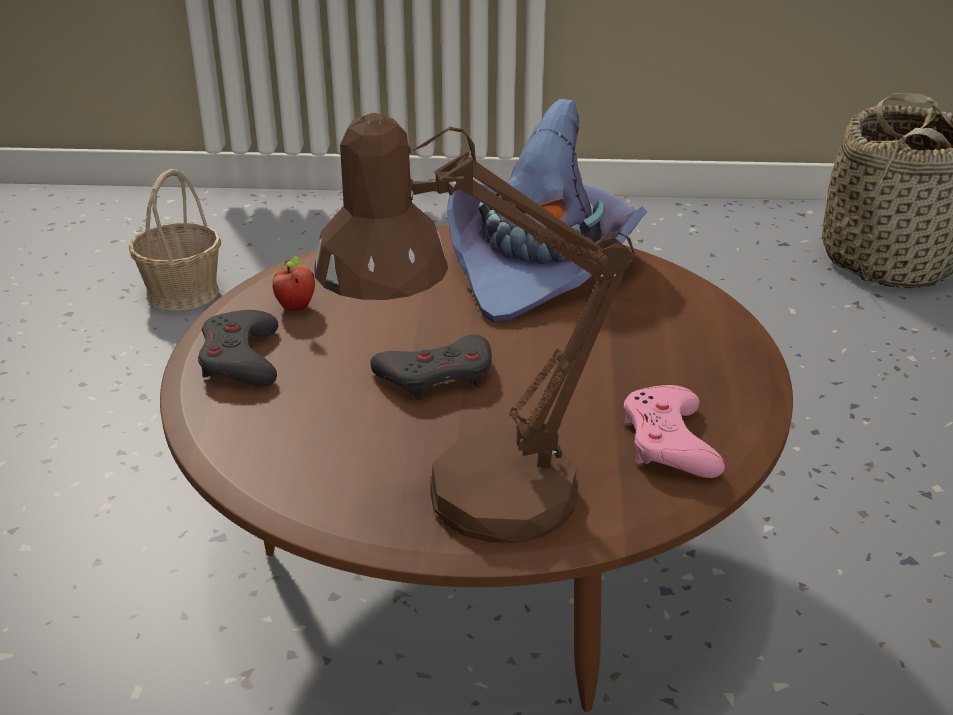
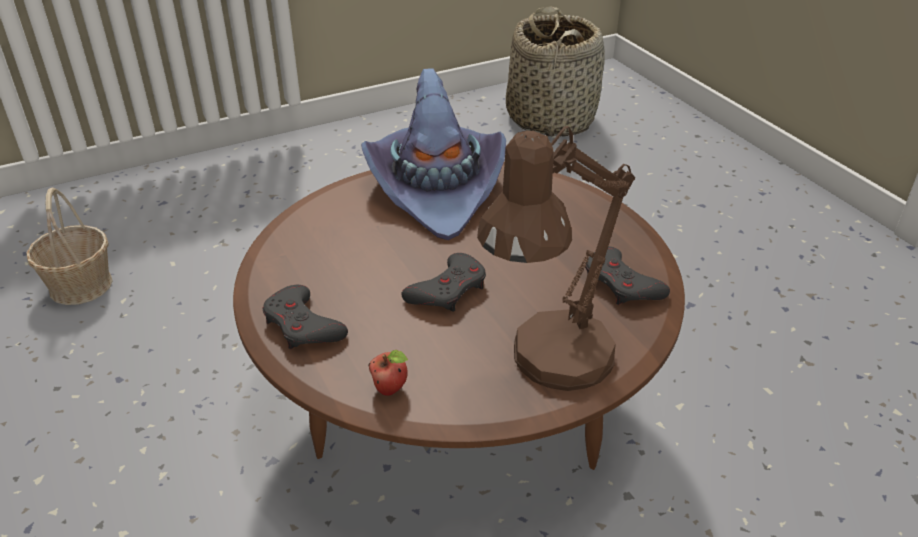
camera: 30 degrees left, 5 degrees up
(297, 308) = (304, 273): apple -> apple (391, 389)
(669, 442) = (621, 284): pink game controller -> grey game controller

